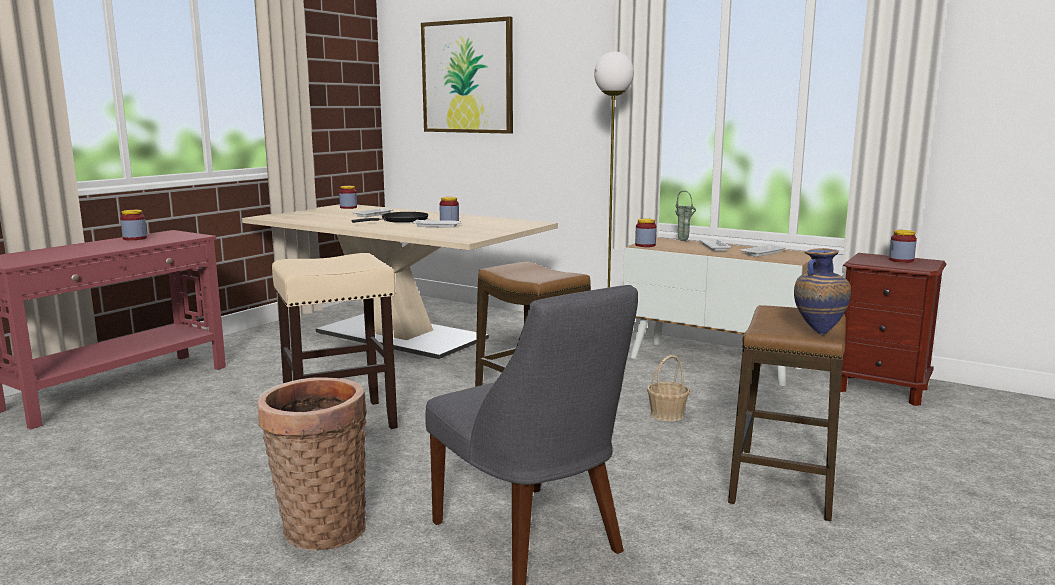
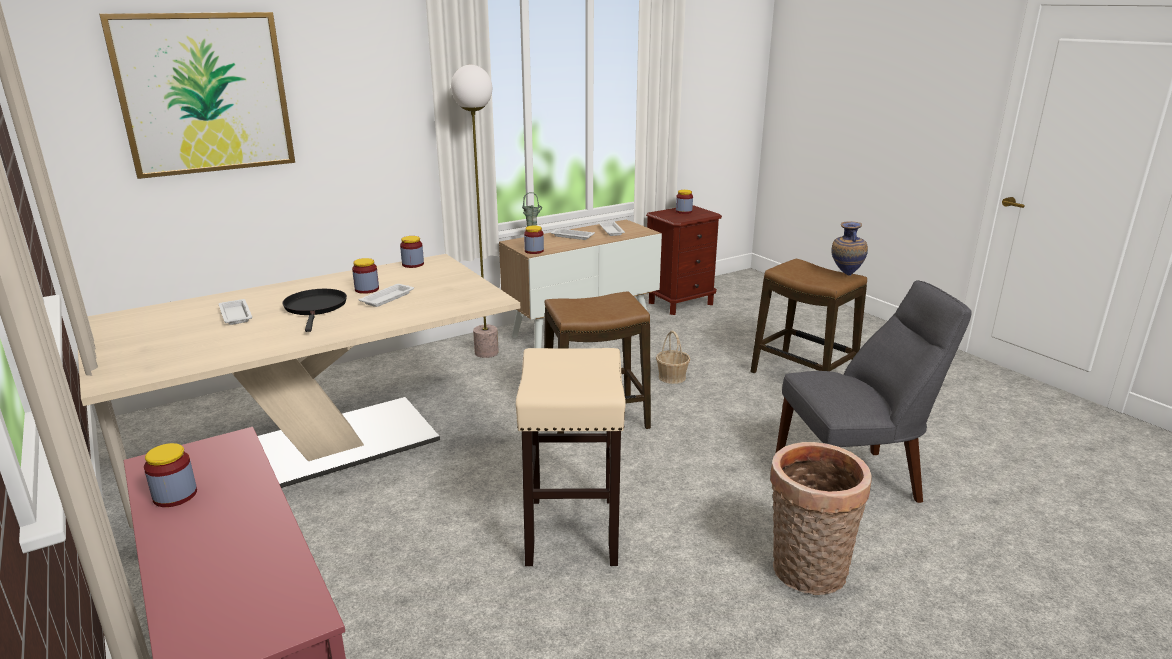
camera: 65 degrees left, 10 degrees up
(348, 207) = (132, 321): jar -> jar (413, 264)

